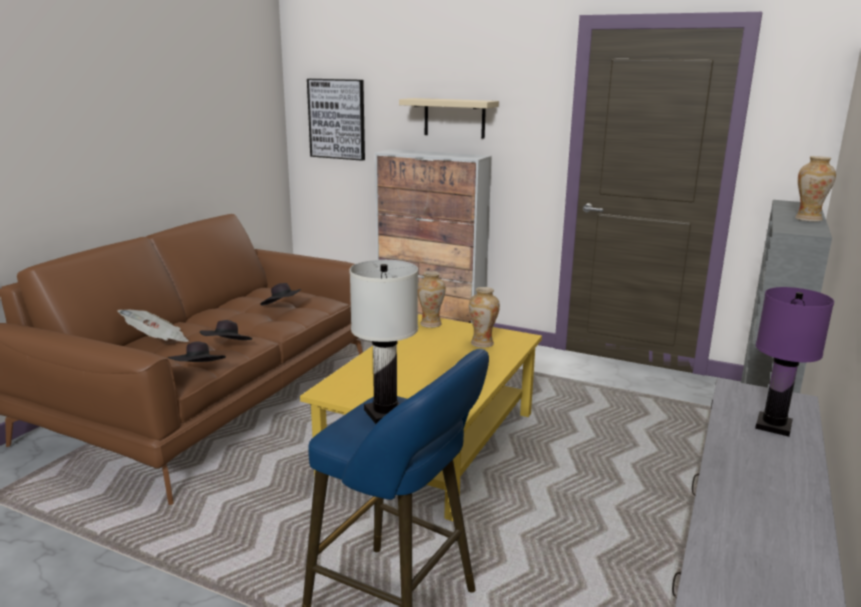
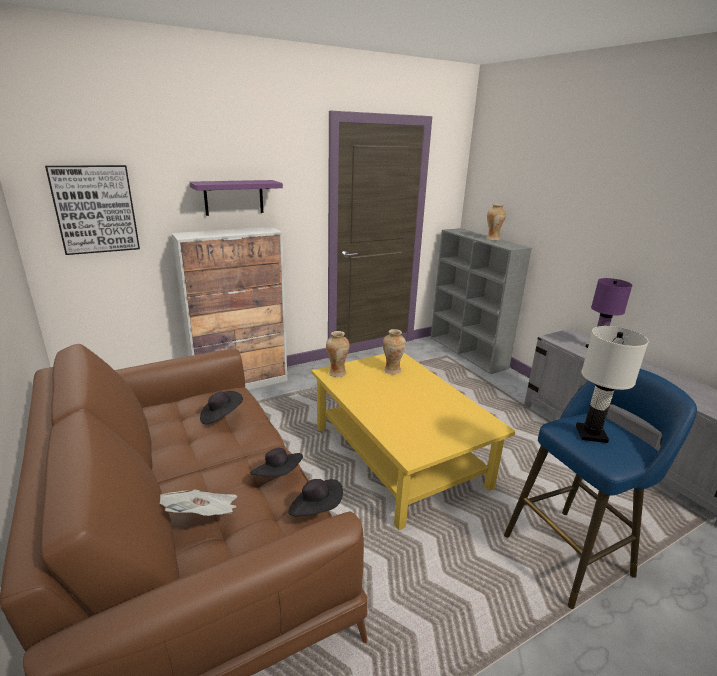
camera: 55 degrees left, 5 degrees up
(454, 118) = (234, 197): beige shelf -> purple shelf

